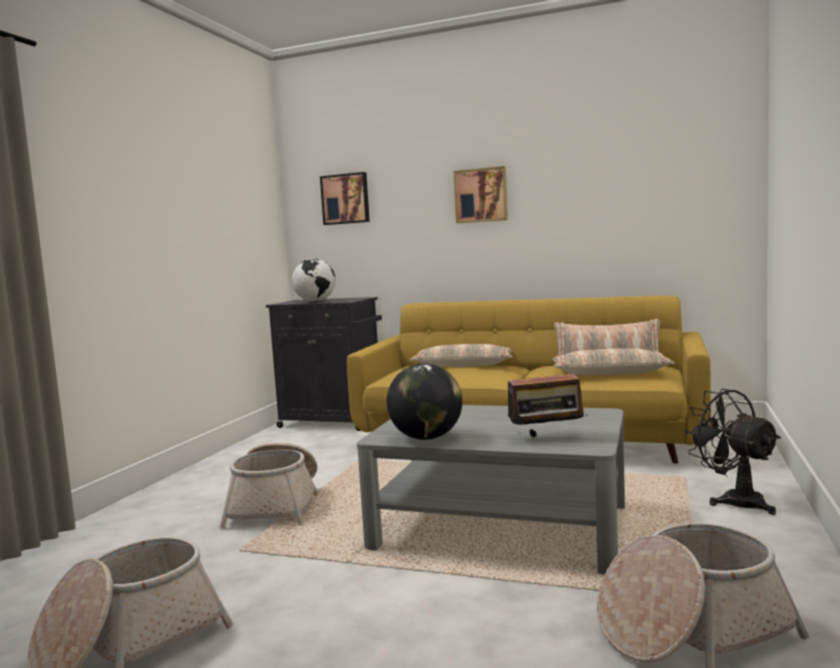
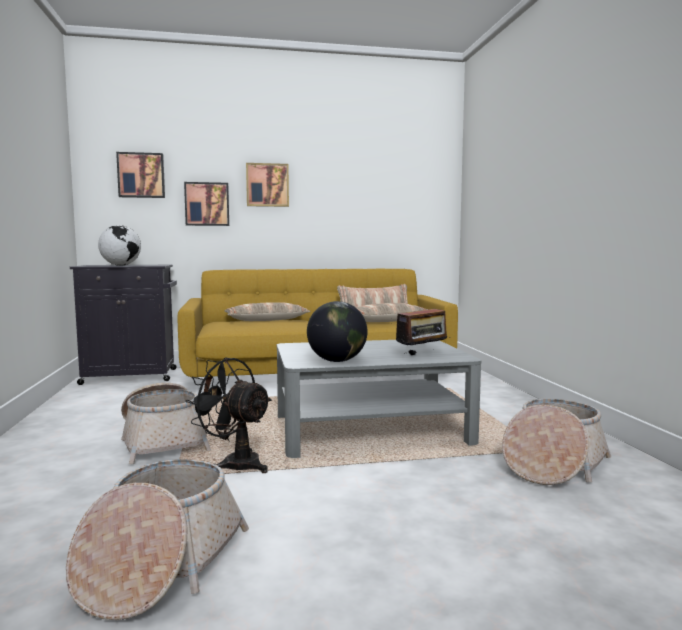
camera: 30 degrees left, 0 degrees up
(413, 225) = (207, 204): none -> picture
(734, 500) = (490, 397): black fan -> black fan (235, 463)

